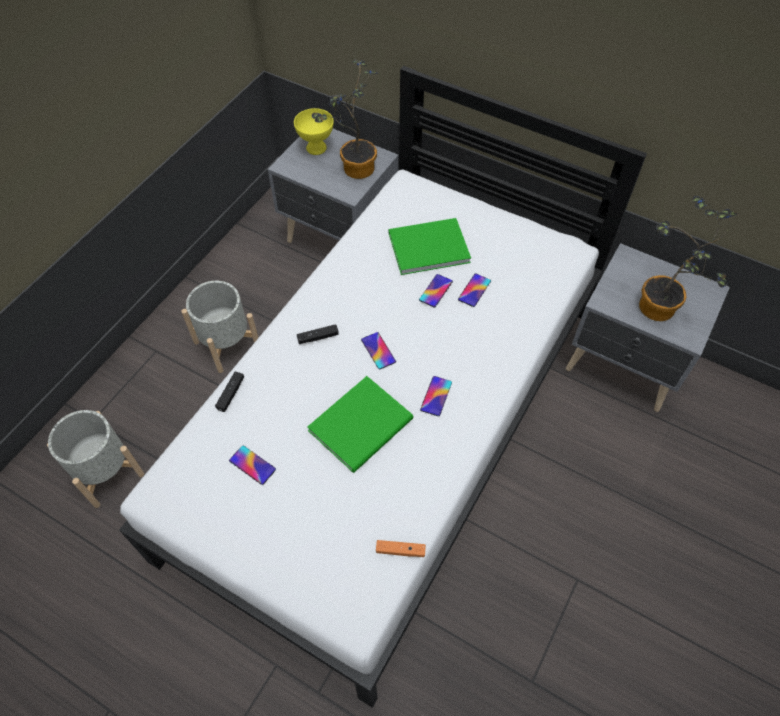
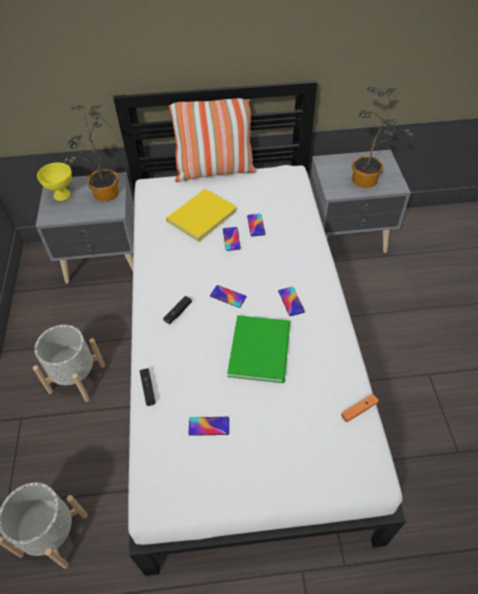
camera: 35 degrees left, 5 degrees down
(426, 246) = (199, 216): green book -> yellow book
(487, 202) = (214, 171): none -> pillow

